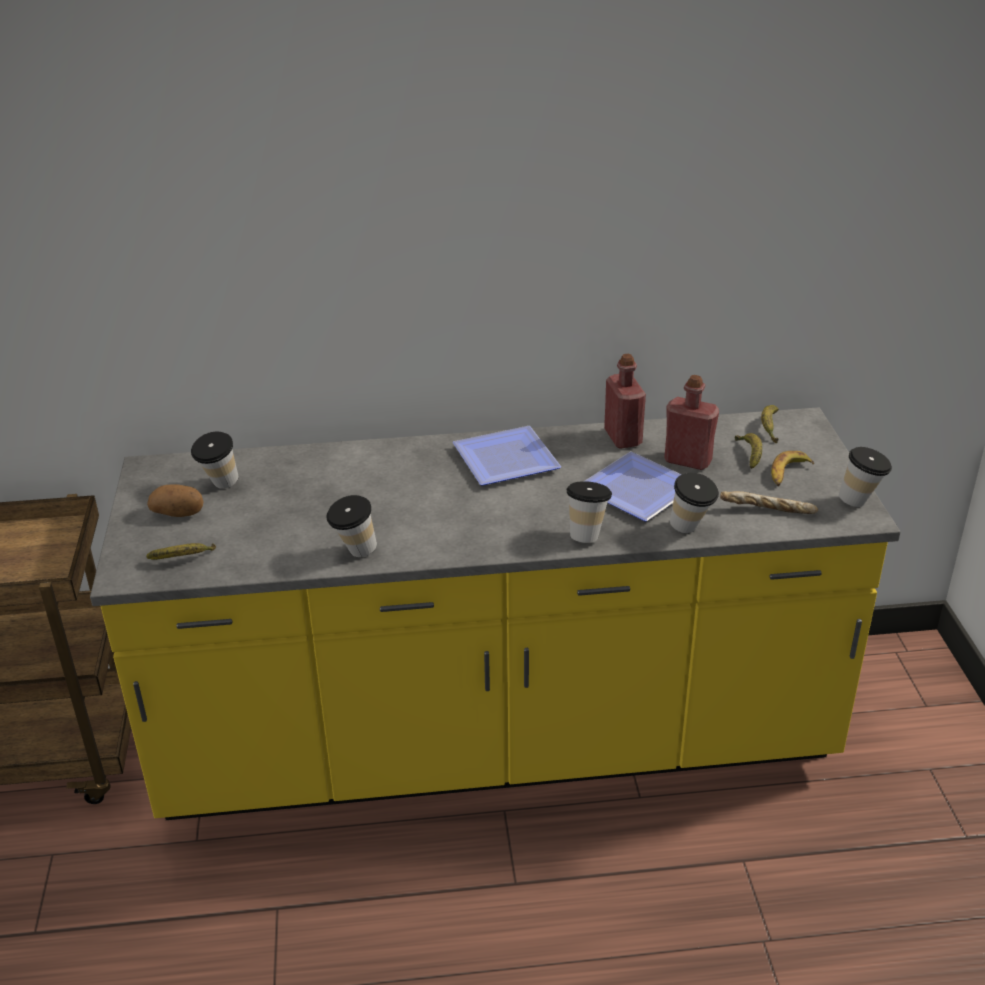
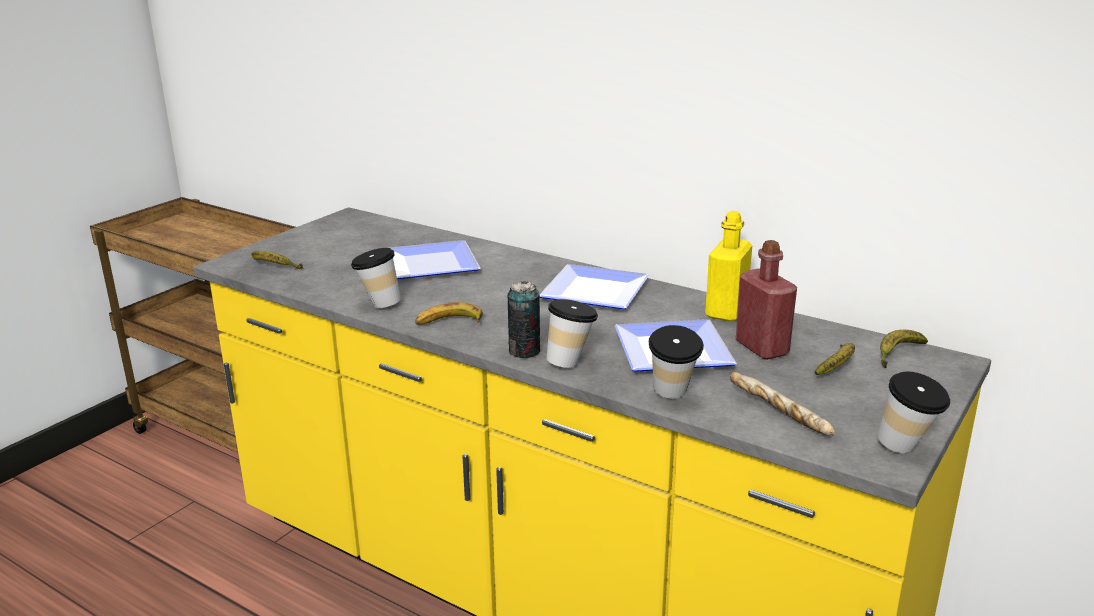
camera: 40 degrees right, 10 degrees down
(179, 513) = (319, 244): potato -> none
(219, 486) = (370, 238): cup -> none
(329, 492) = (429, 266): none -> plate
(542, 541) = (524, 352): none -> can
(623, 437) = (726, 311): red bottle -> yellow bottle
(787, 473) = (855, 395): banana -> banana (449, 322)

